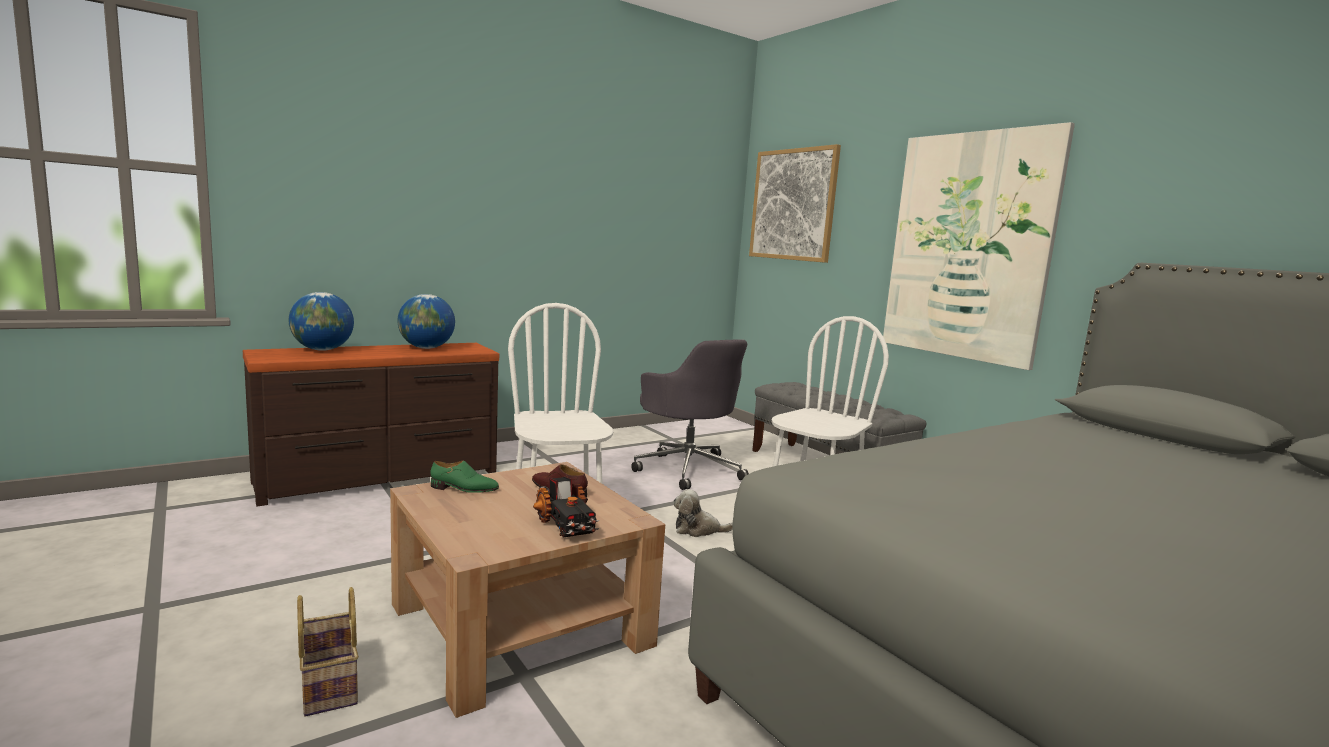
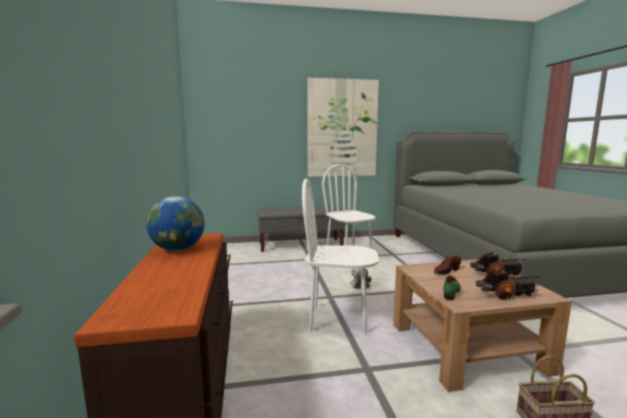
camera: 65 degrees left, 0 degrees up
(322, 350) = (141, 287): globe -> none
(466, 523) = (506, 295): none -> toy truck
(688, 469) = (275, 270): grey office chair -> none
(793, 205) = (231, 108): picture -> none

